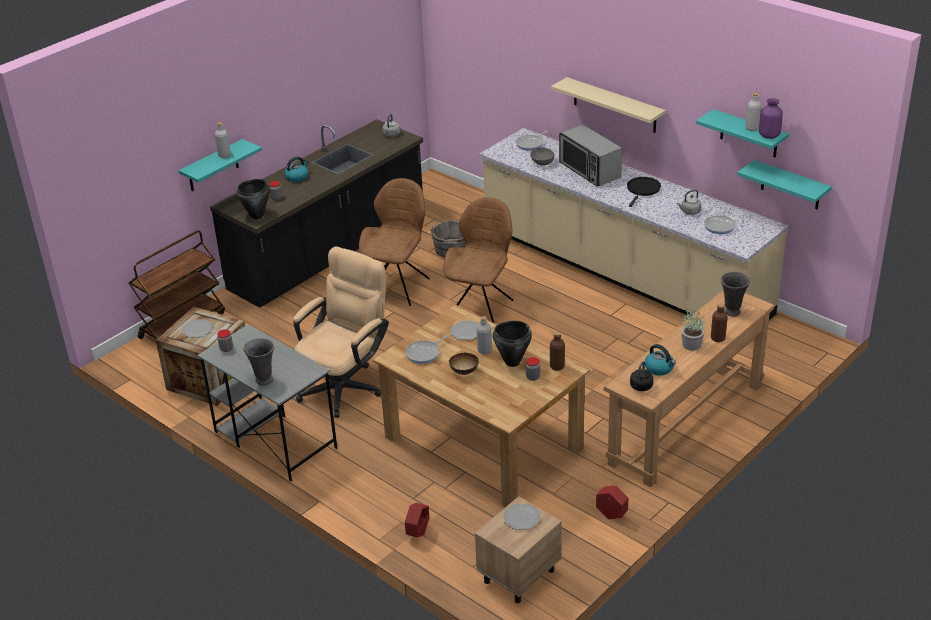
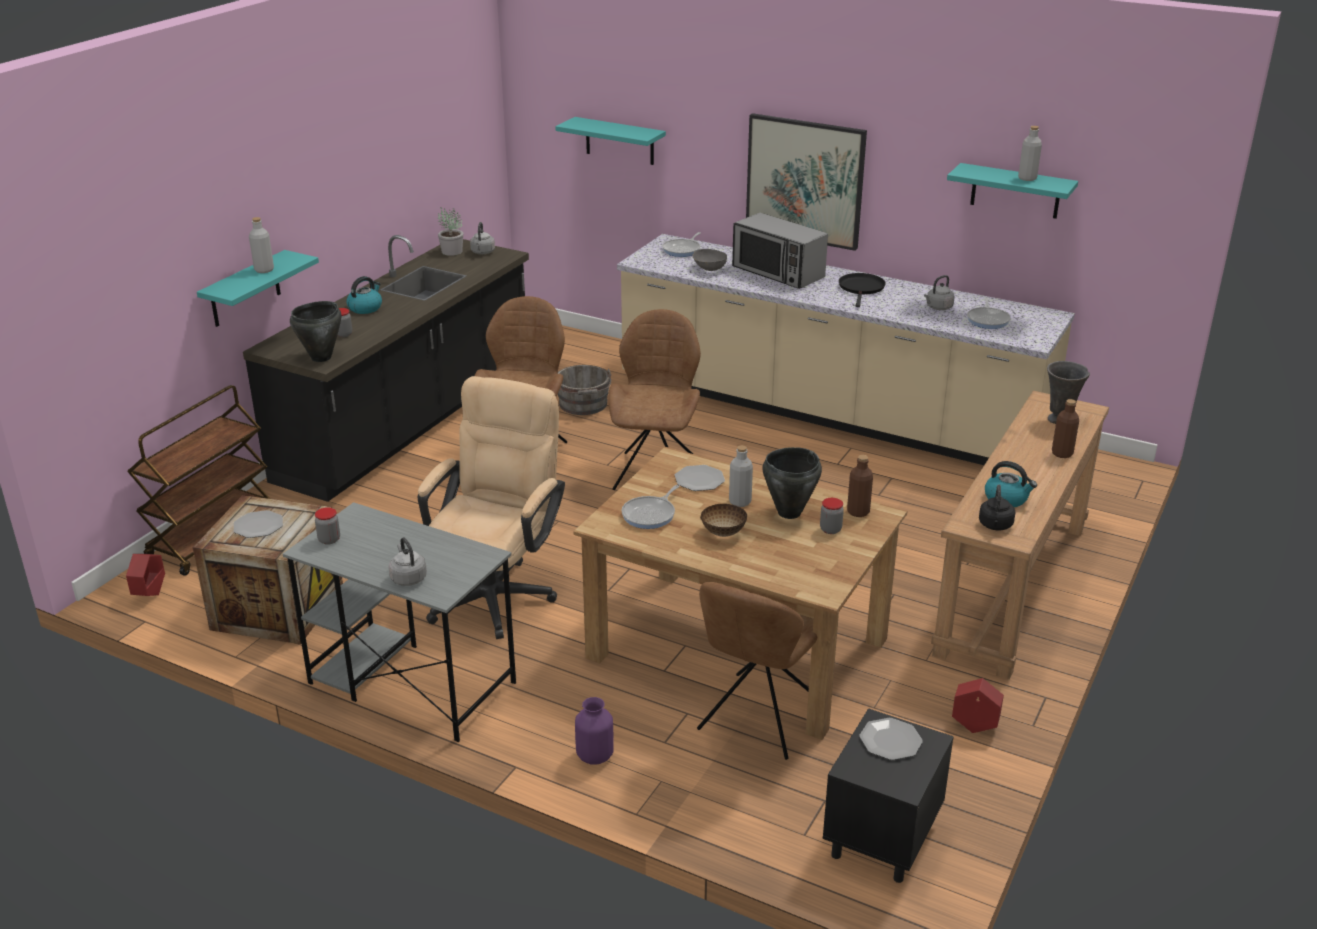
camera: 15 degrees left, 5 degrees down
(263, 380) = (408, 578): grey vase -> grey kettle
(418, 532) = (694, 794): red planter -> red planter (150, 594)
(476, 491) = (758, 719): none -> brown chair
(518, 576) = (881, 839): beige nightstand -> black nightstand
(614, 105) = (805, 181): beige shelf -> picture
(691, 345) = (1031, 465): potted plant -> potted plant (451, 251)
(769, 135) = (1056, 184): purple vase -> purple vase (595, 756)
(790, 185) = (1078, 256): turquoise shelf -> turquoise shelf (619, 141)

